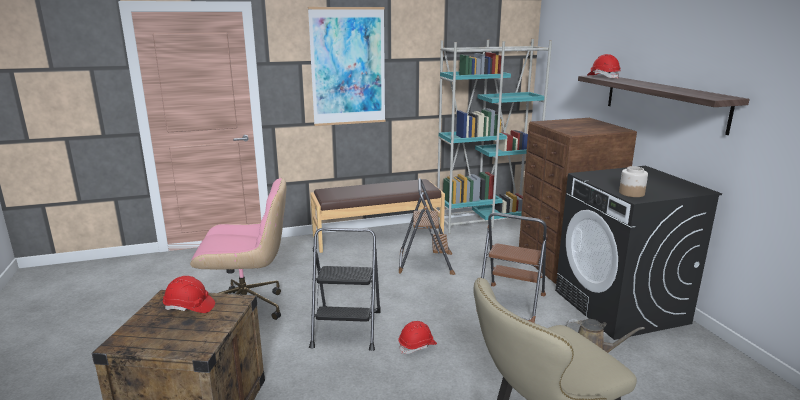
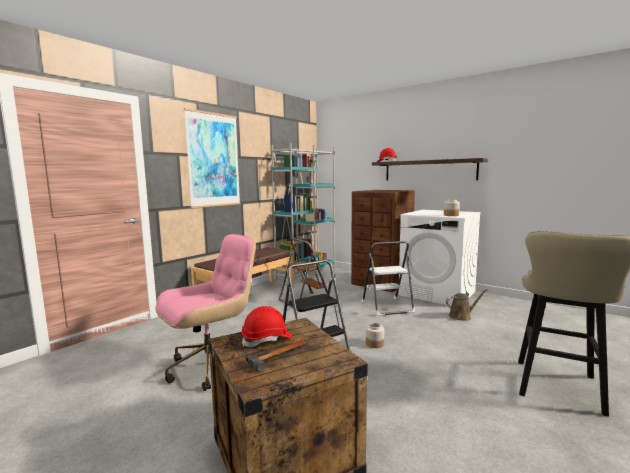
camera: 35 degrees left, 10 degrees down
(168, 326) = (278, 356): none -> hammer
(417, 346) = (374, 344): red hard hat -> jar
(510, 304) = (387, 307): brown step ladder -> white step ladder
(620, 307) = (437, 293): black washing machine -> white washing machine

